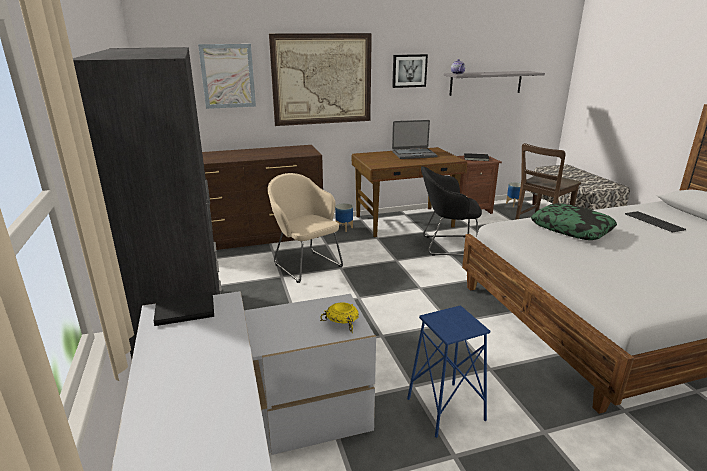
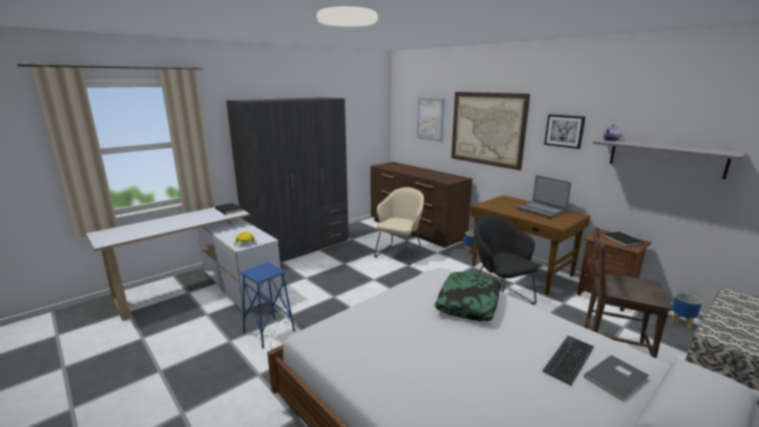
camera: 65 degrees right, 5 degrees down
(673, 217) = (617, 379): none -> grey book

